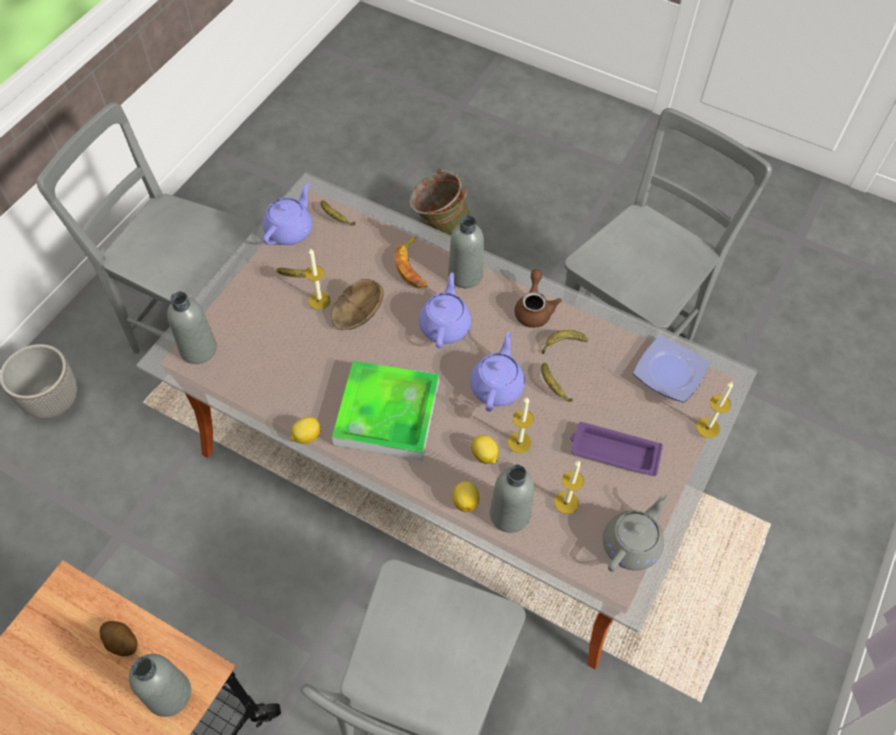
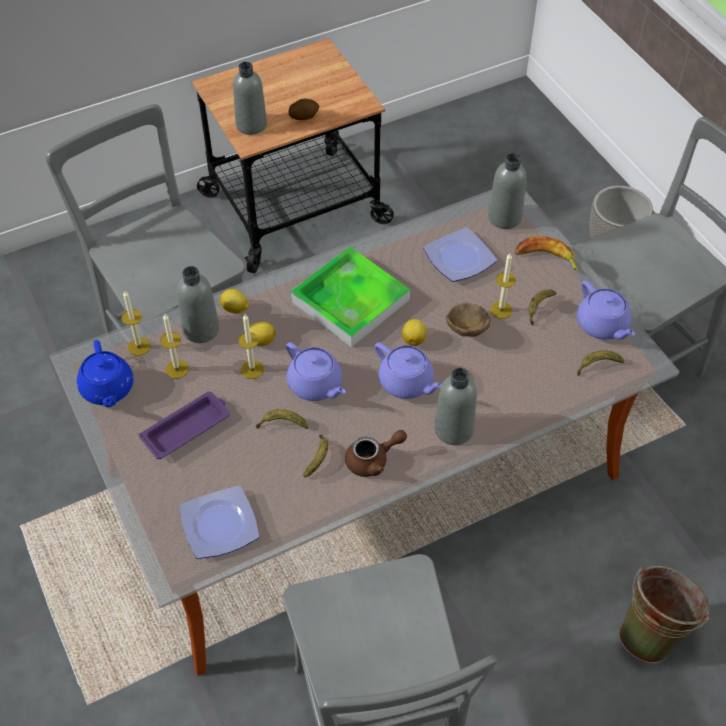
camera: 125 degrees right, 5 degrees down
(278, 357) = (459, 259): none -> plate
(306, 436) = (370, 246): lemon -> lemon (414, 339)
(413, 266) = (493, 394): banana -> banana (546, 258)
(534, 309) = (373, 460): brown teapot -> brown teapot turned 60 degrees counterclockwise
(632, 544) = (107, 389): grey teapot -> blue teapot
(708, 427) = (144, 514): candle -> candle (139, 346)

